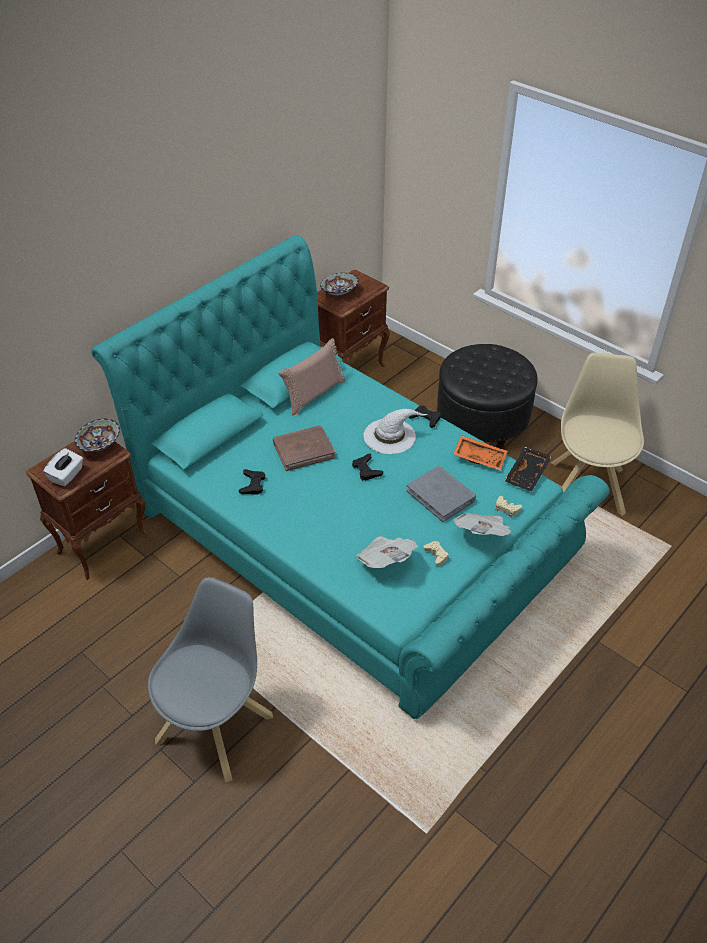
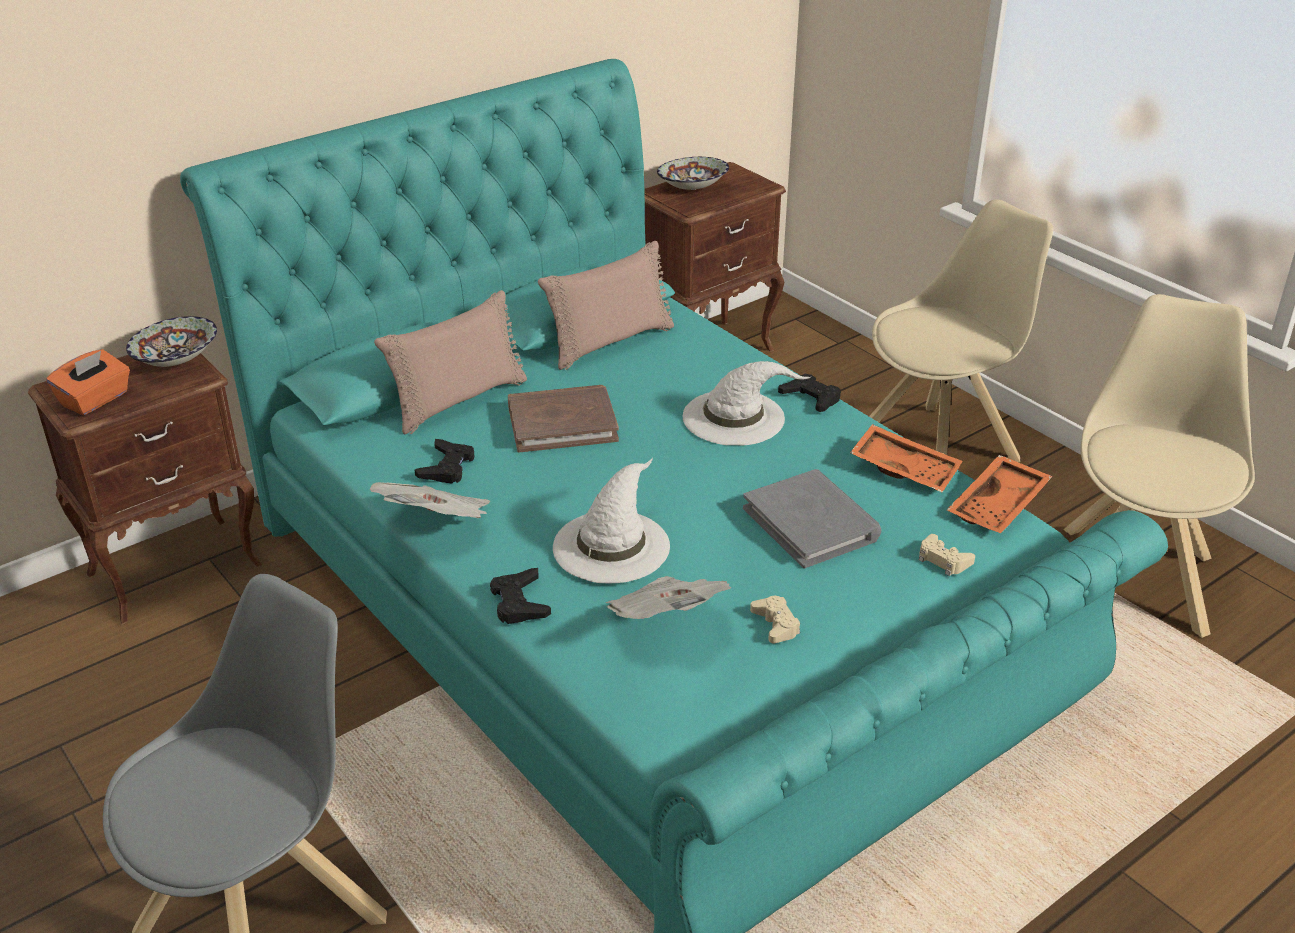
camera: 10 degrees right, 10 degrees down
(67, 475) = (95, 400): white tissue box -> orange tissue box
(245, 442) = (458, 401): none -> beige pillow
(348, 521) = (611, 545): none -> white hat
(366, 470) = (673, 466): black game controller -> black game controller (519, 602)
(482, 421) = (938, 449): black ottoman -> beige chair
(482, 534) = (882, 599): newspaper -> newspaper (438, 524)
(528, 474) = (999, 506): black tray -> orange tray

